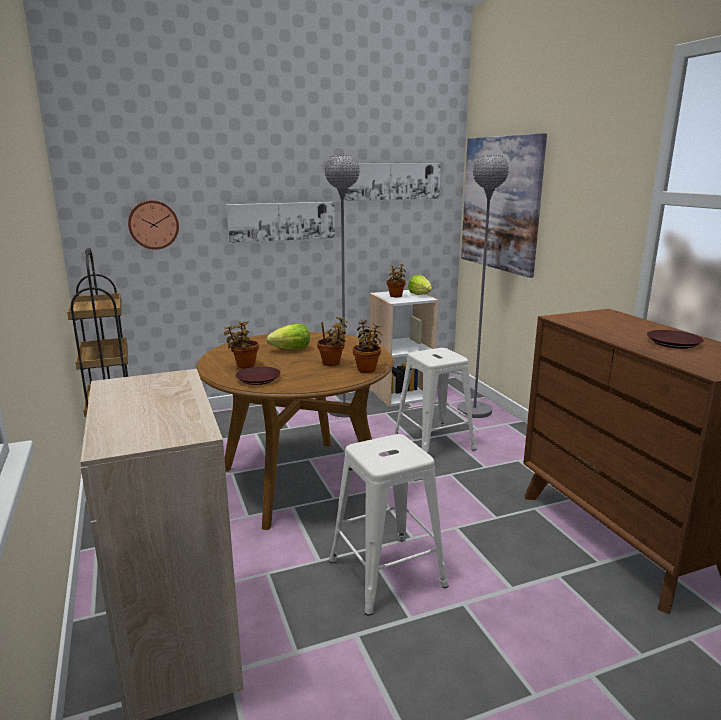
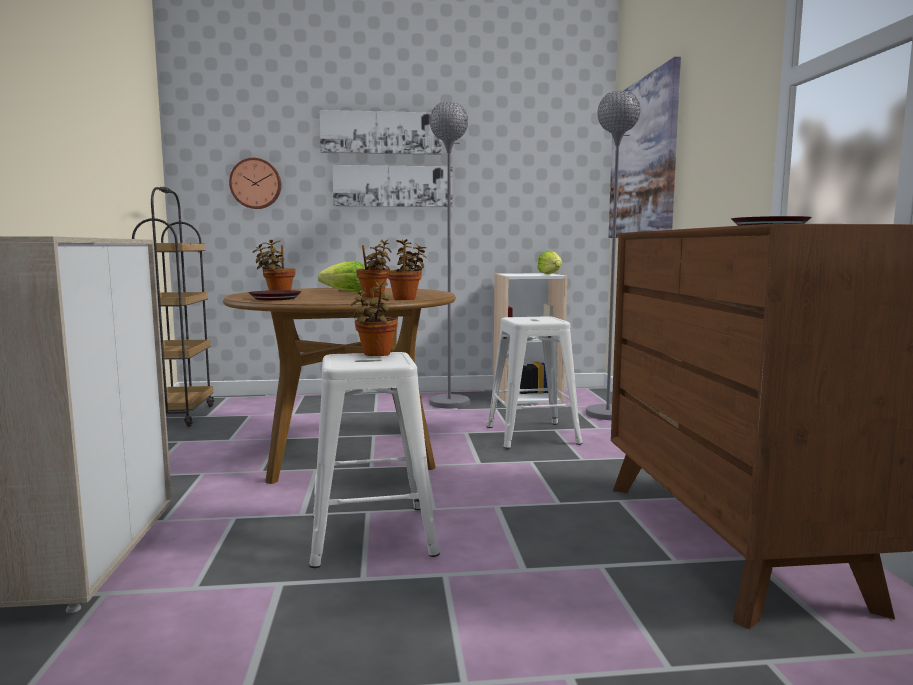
camera: 15 degrees right, 10 degrees down
(392, 181) = (522, 147): picture -> picture (381, 133)
(396, 296) = (520, 274): potted plant -> potted plant (375, 354)

